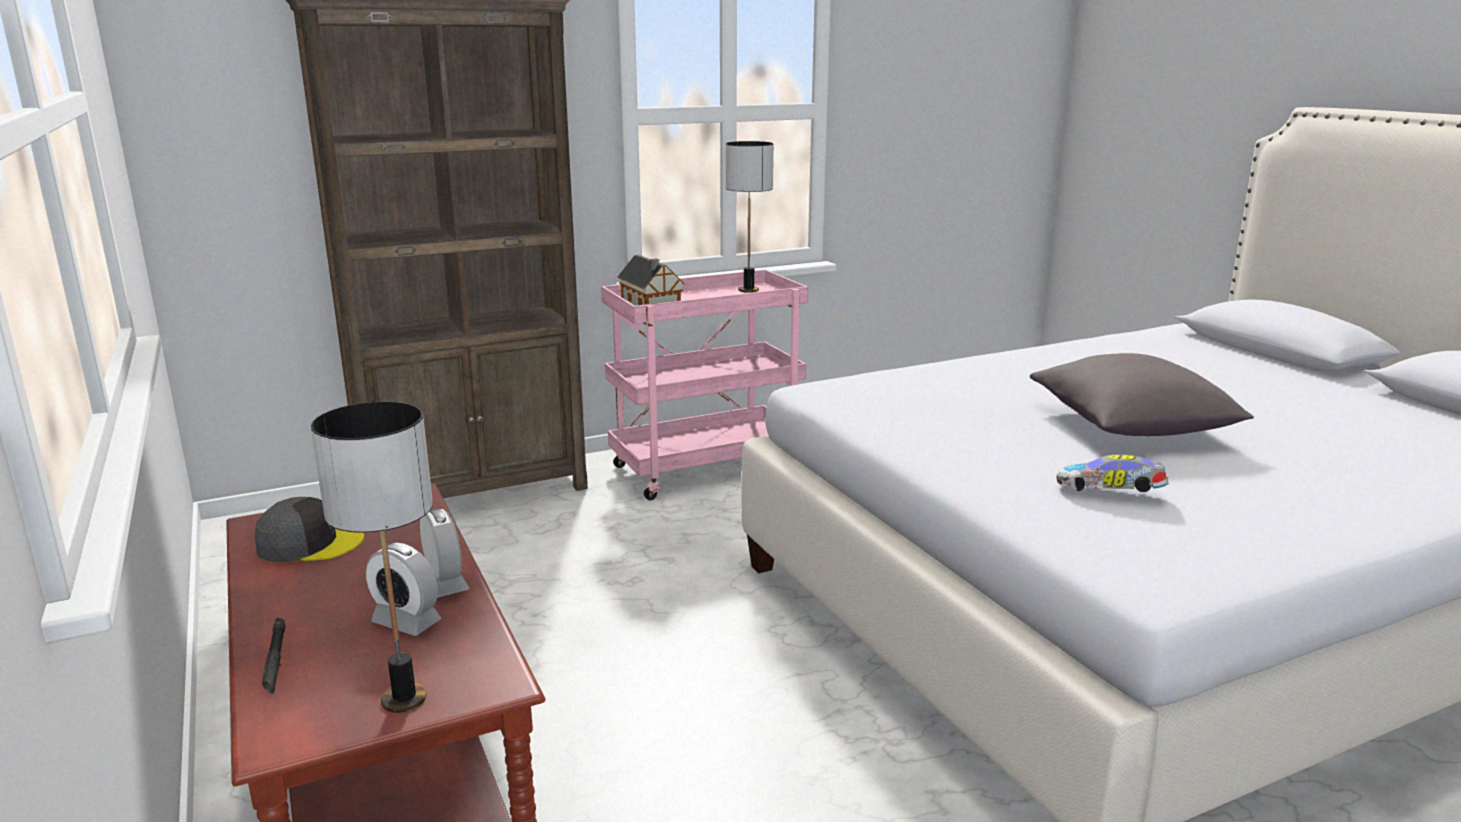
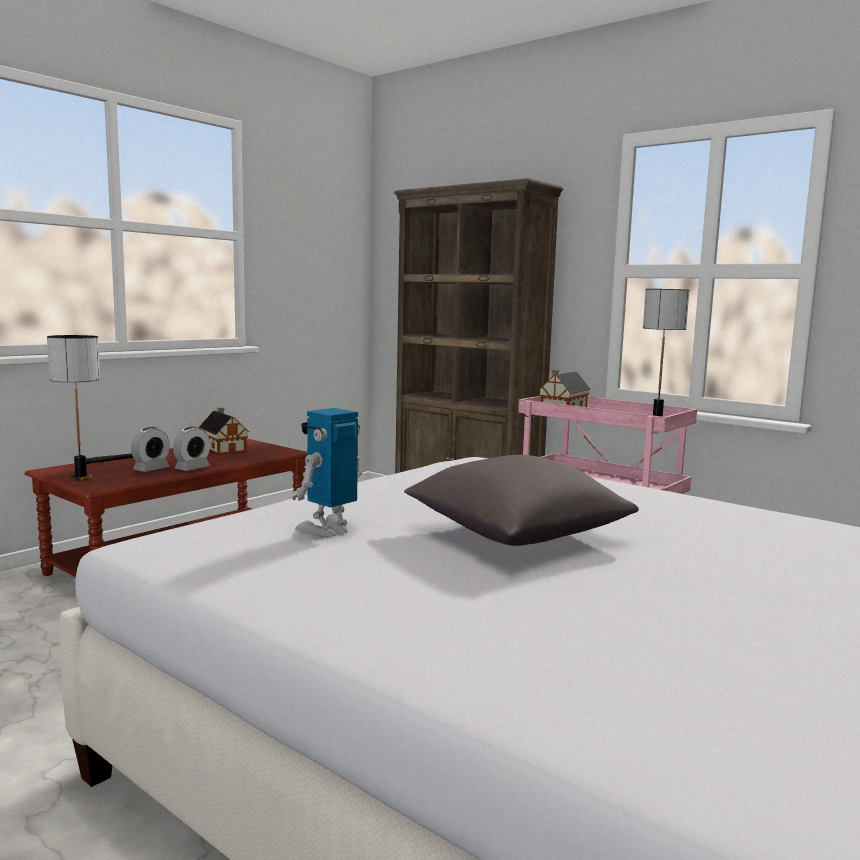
camera: 65 degrees right, 10 degrees down
(309, 543) = (223, 448): grey cap -> toy house
(406, 622) = (151, 469): alarm clock -> alarm clock turned 150 degrees counterclockwise
(1111, 492) = (328, 530): toy car -> toy robot

